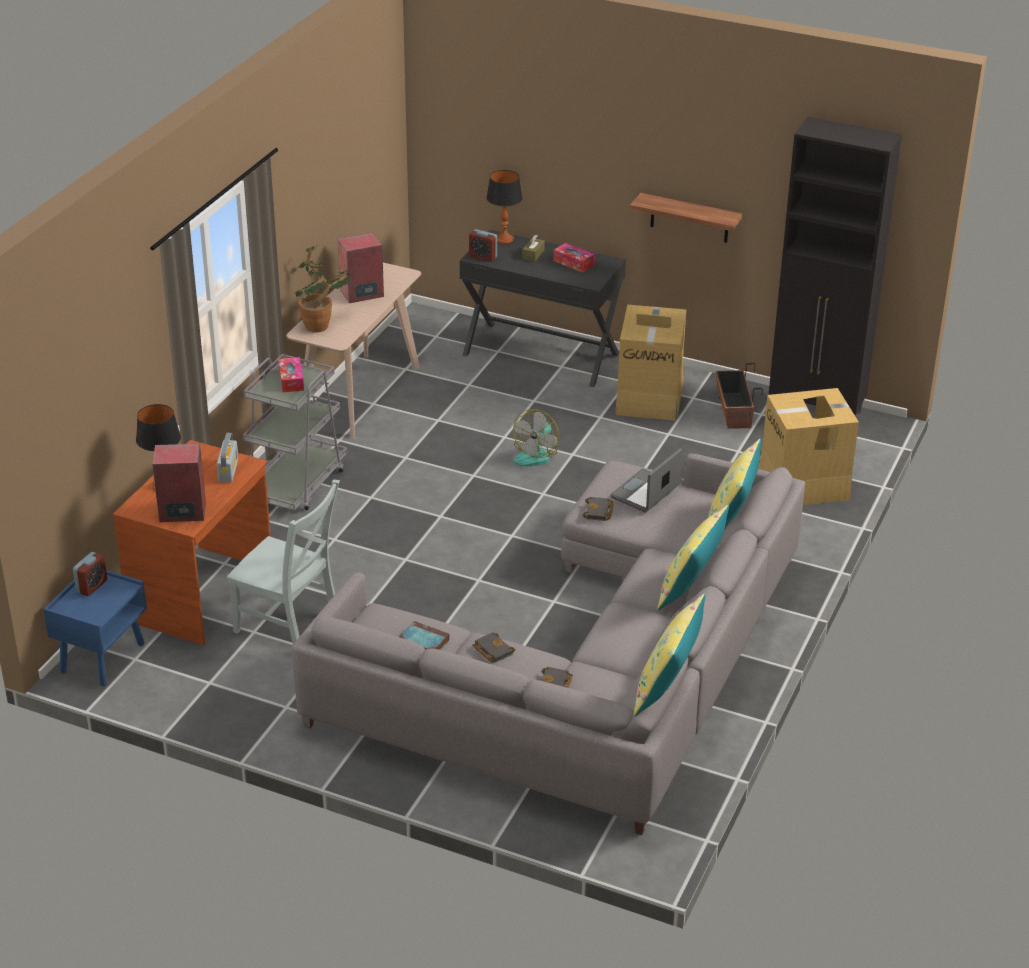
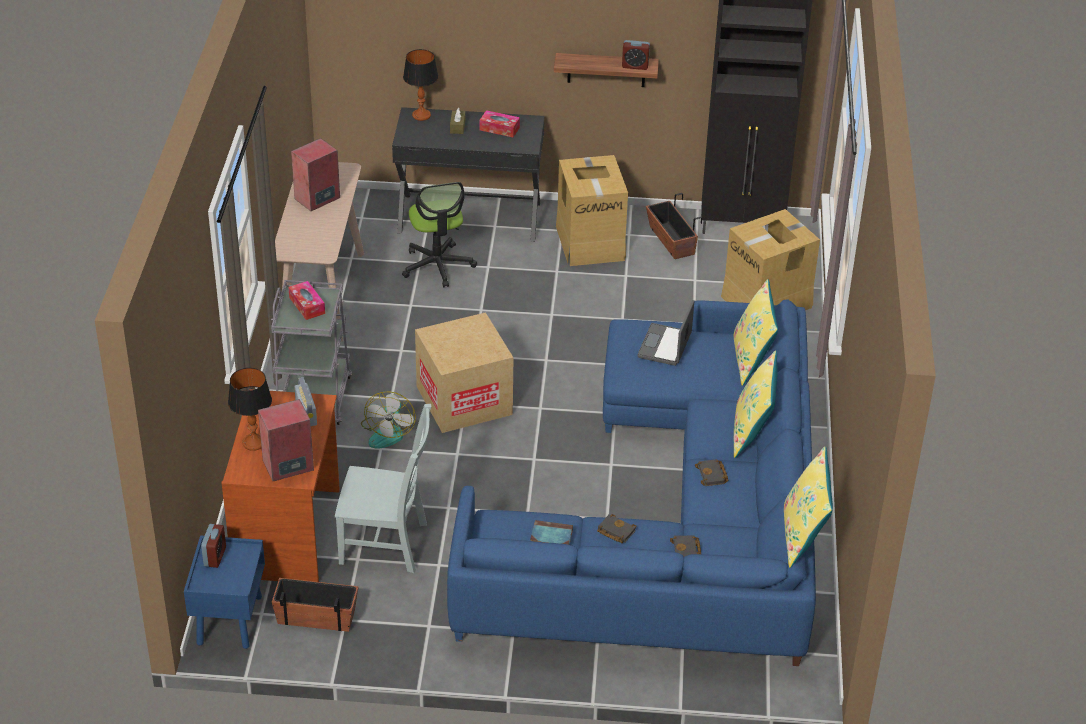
camera: 20 degrees left, 5 degrees up
(184, 673) = (316, 616): none -> planter
(322, 325) = (299, 240): potted plant -> none
(440, 513) = (464, 400): none -> cardboard box
(483, 257) = (412, 138): alarm clock -> alarm clock (635, 66)
(484, 390) = (437, 265): none -> office chair
(536, 455) = (519, 322): fan -> fan (388, 432)
(594, 667) = (679, 520): grey sofa -> blue sofa
(599, 512) = (634, 374): black book -> black book (712, 475)

